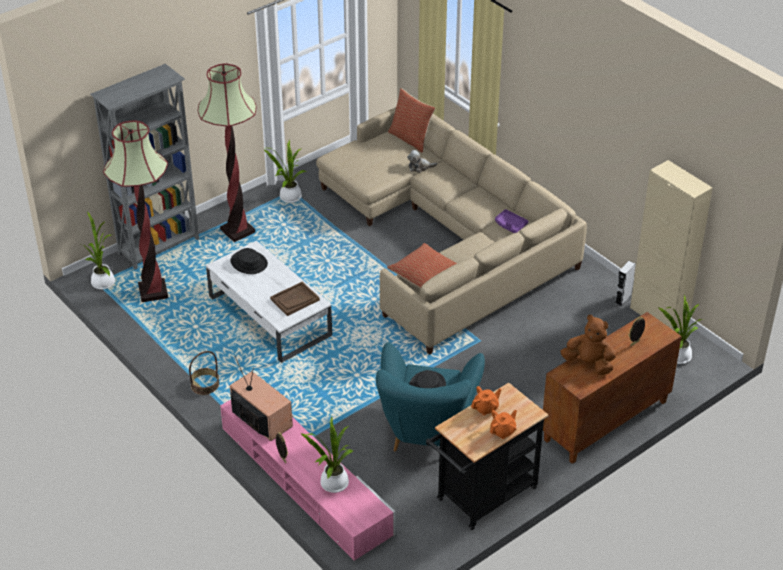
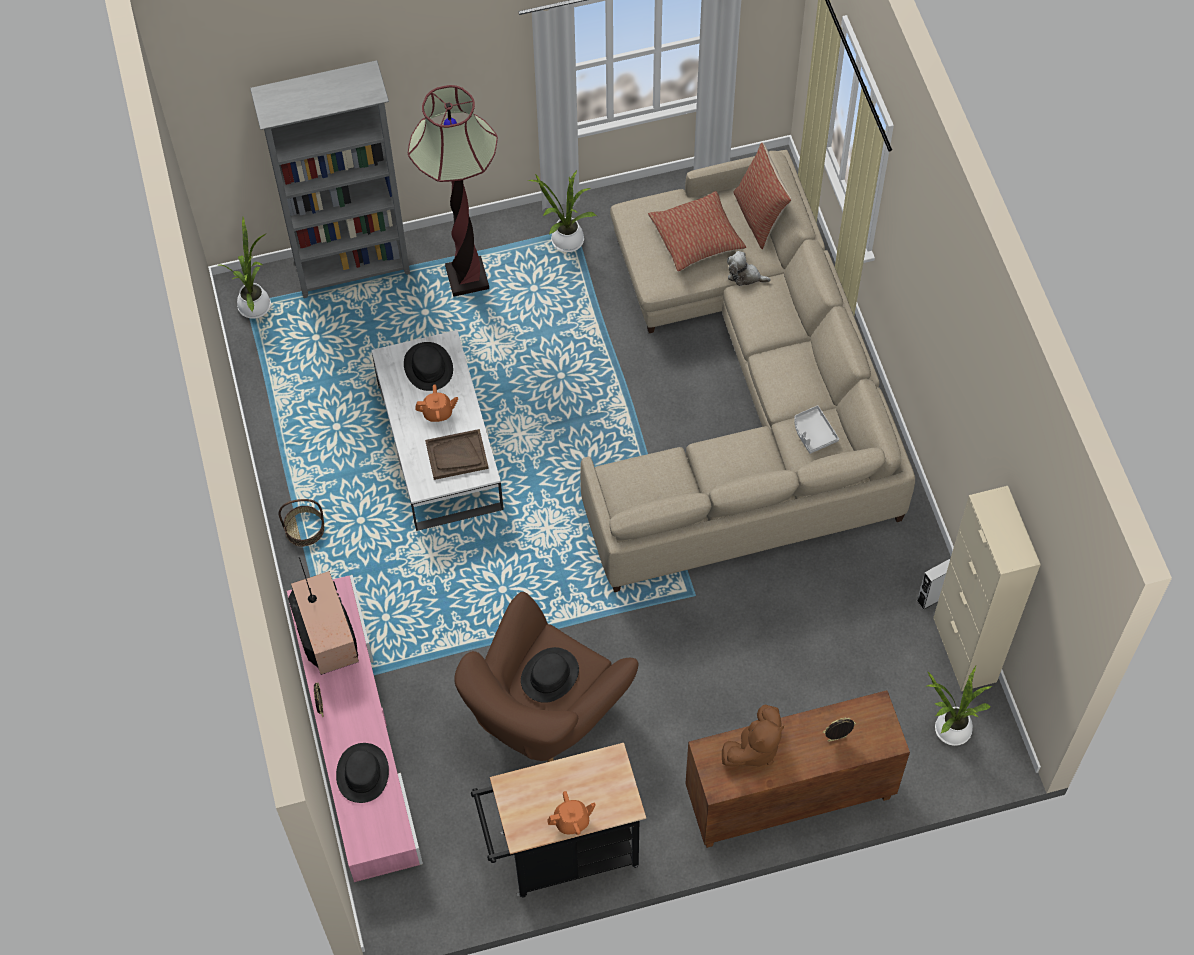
camera: 25 degrees right, 20 degrees up
(153, 292) = (310, 346): floor lamp -> none
(332, 484) = (363, 773): potted plant -> black hat
(425, 274) = (648, 479): pillow -> pillow (696, 238)
(426, 431) = (545, 717): turquoise armchair -> brown armchair
(486, 408) = (570, 773): orange teapot -> orange teapot (438, 412)
(510, 225) = (813, 433): purple tray -> grey tray
(589, 363) = (754, 749): brown plush toy -> brown plush toy turned 90 degrees clockwise

